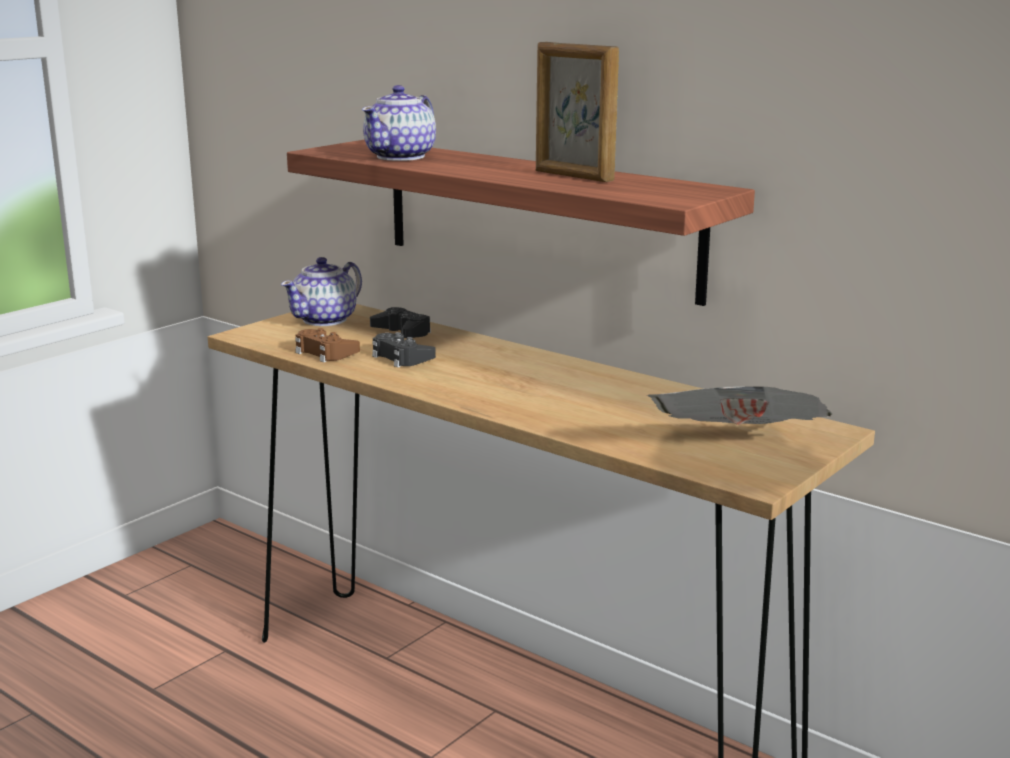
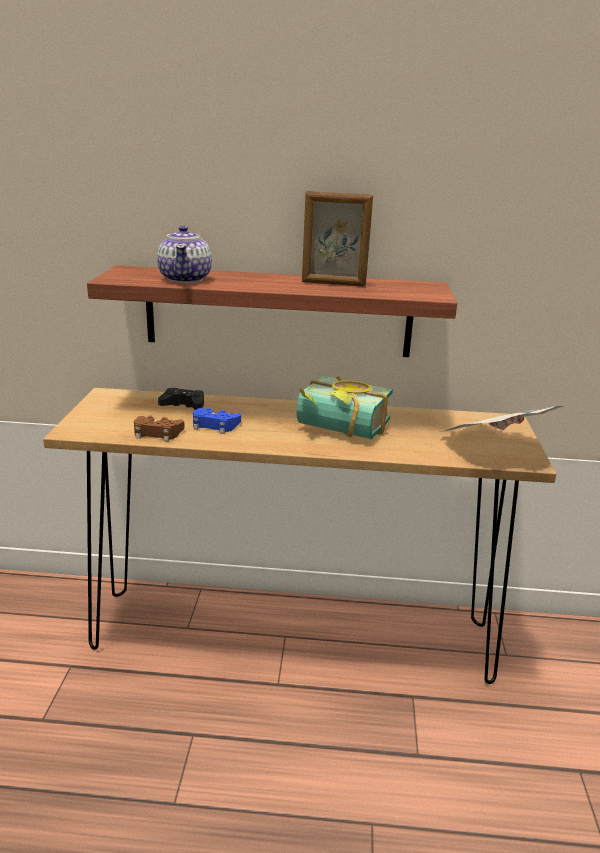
camera: 35 degrees left, 5 degrees up
(325, 320) = (115, 406): teapot -> none
(401, 357) = (214, 425): black game controller -> blue game controller
(545, 392) = (339, 430): none -> book

